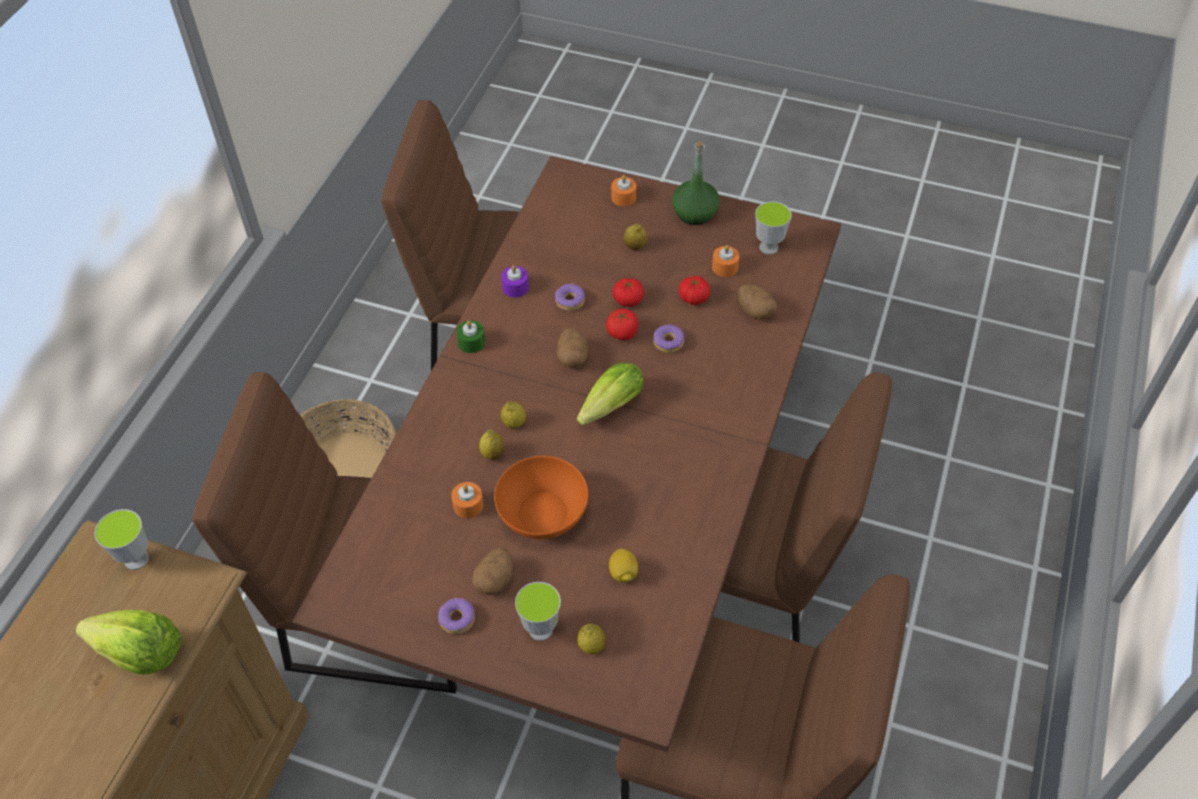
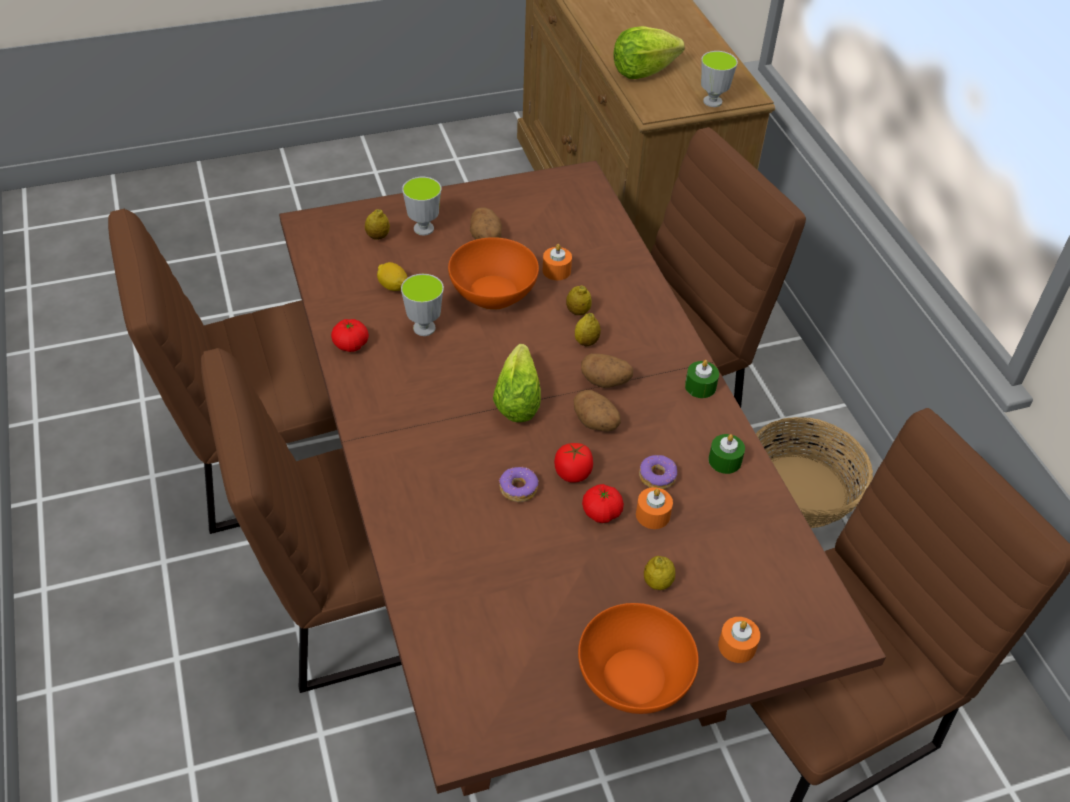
camera: 140 degrees right, 5 degrees down
(457, 619) = (488, 208): donut -> none
(515, 287) = (724, 460): purple candle -> green candle
(693, 298) = (535, 555): tomato -> tomato (351, 344)
(694, 213) = (633, 677): green bottle -> orange bowl
(725, 267) = (533, 617): orange candle -> orange candle (653, 515)
(755, 310) = (456, 579): potato -> potato (605, 381)
(768, 247) = (503, 680): cup -> cup (424, 328)

